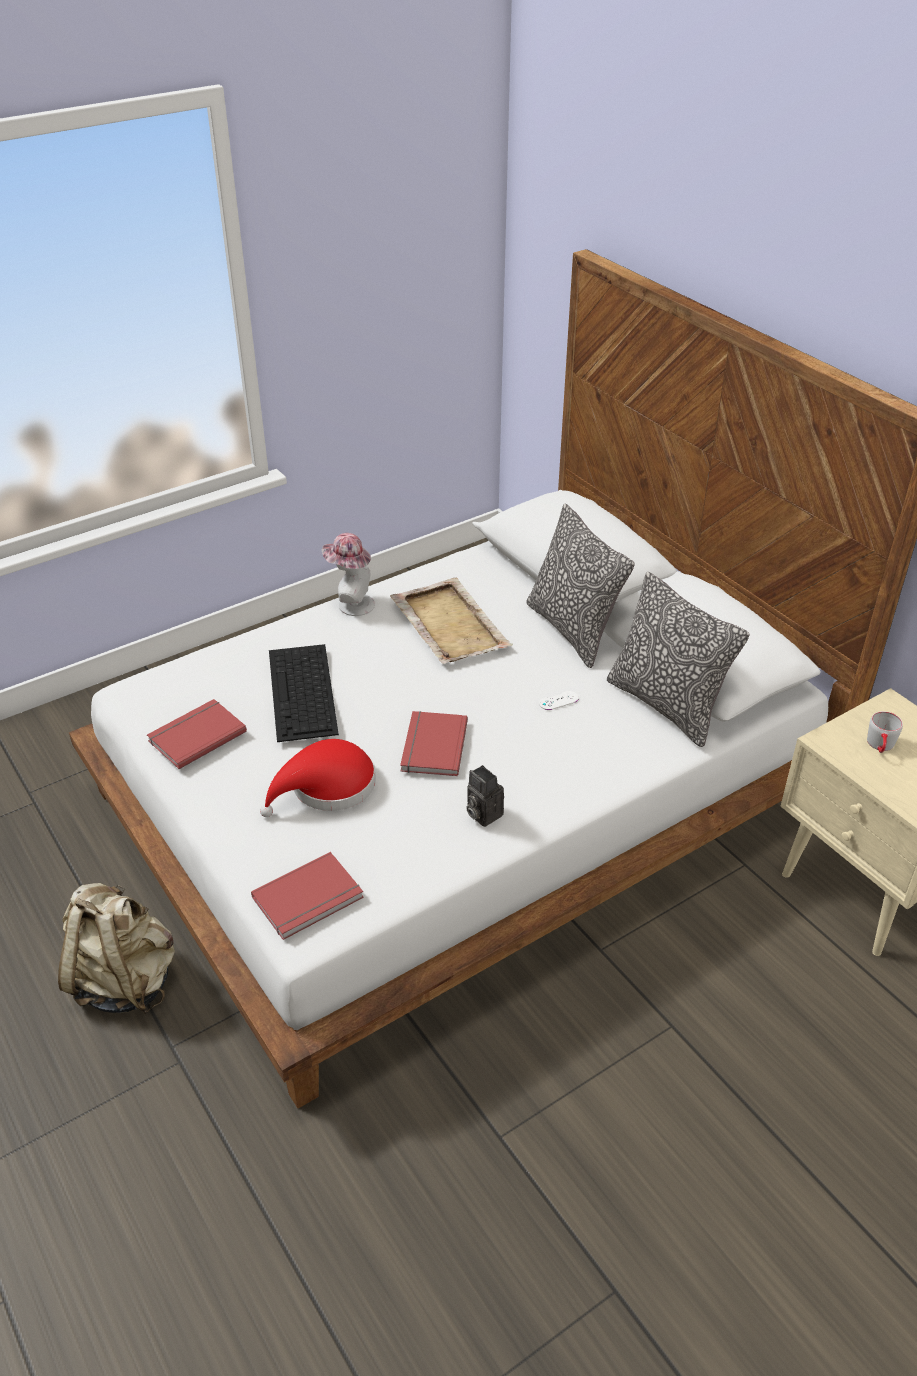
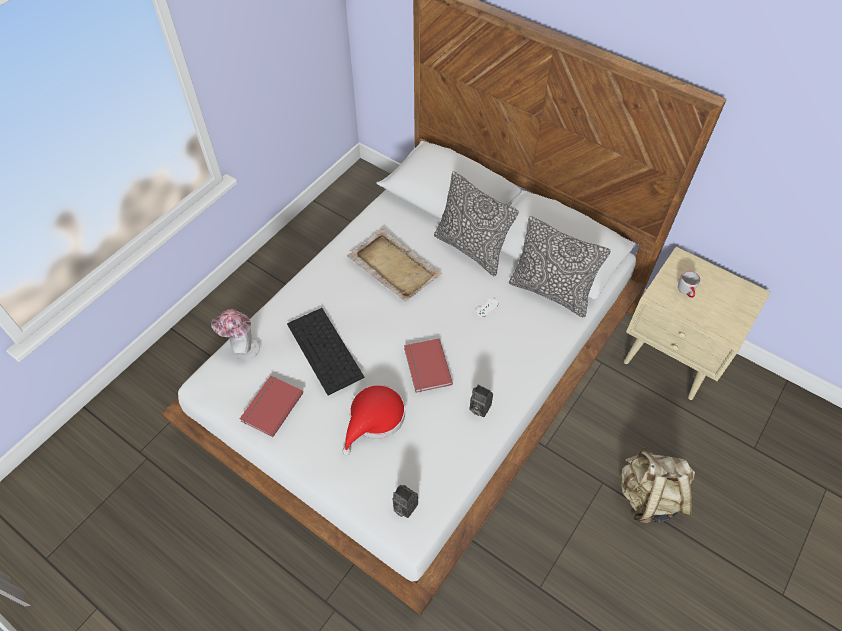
camera: 20 degrees left, 15 degrees up
(125, 981) = (274, 567): beige backpack -> beige backpack (648, 497)
(309, 899) = (403, 506): red book -> camera
(351, 604) = (322, 268): hat -> hat (242, 349)

